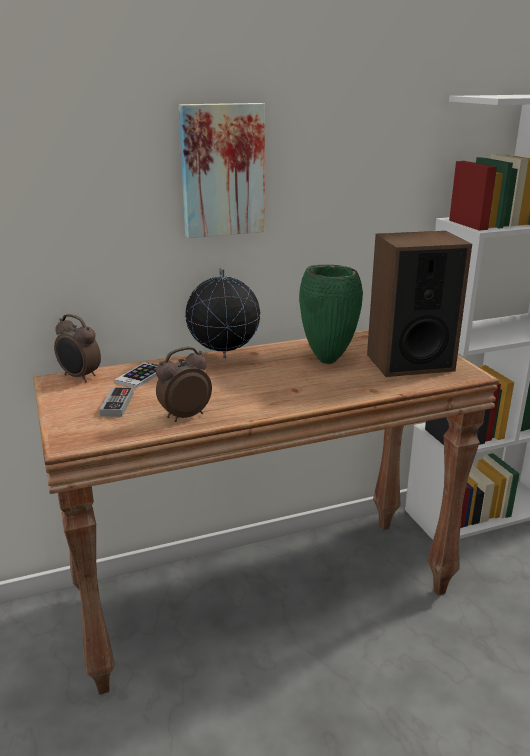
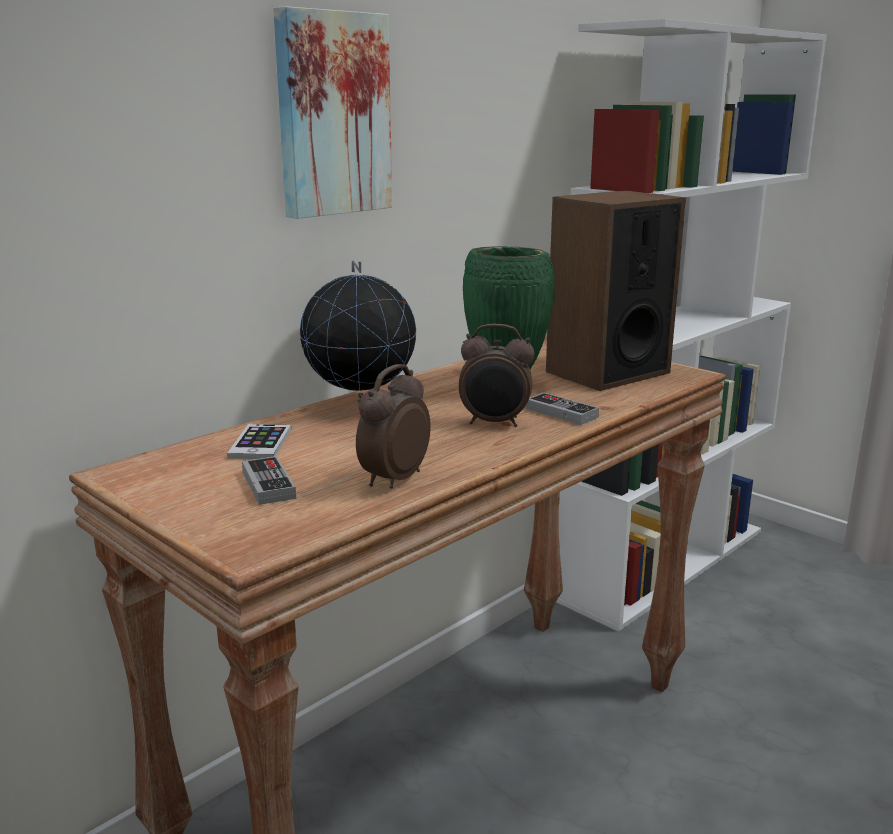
camera: 25 degrees left, 5 degrees down
(79, 377) = (158, 461): alarm clock -> alarm clock (495, 423)
(339, 389) = (561, 413): none -> game controller

